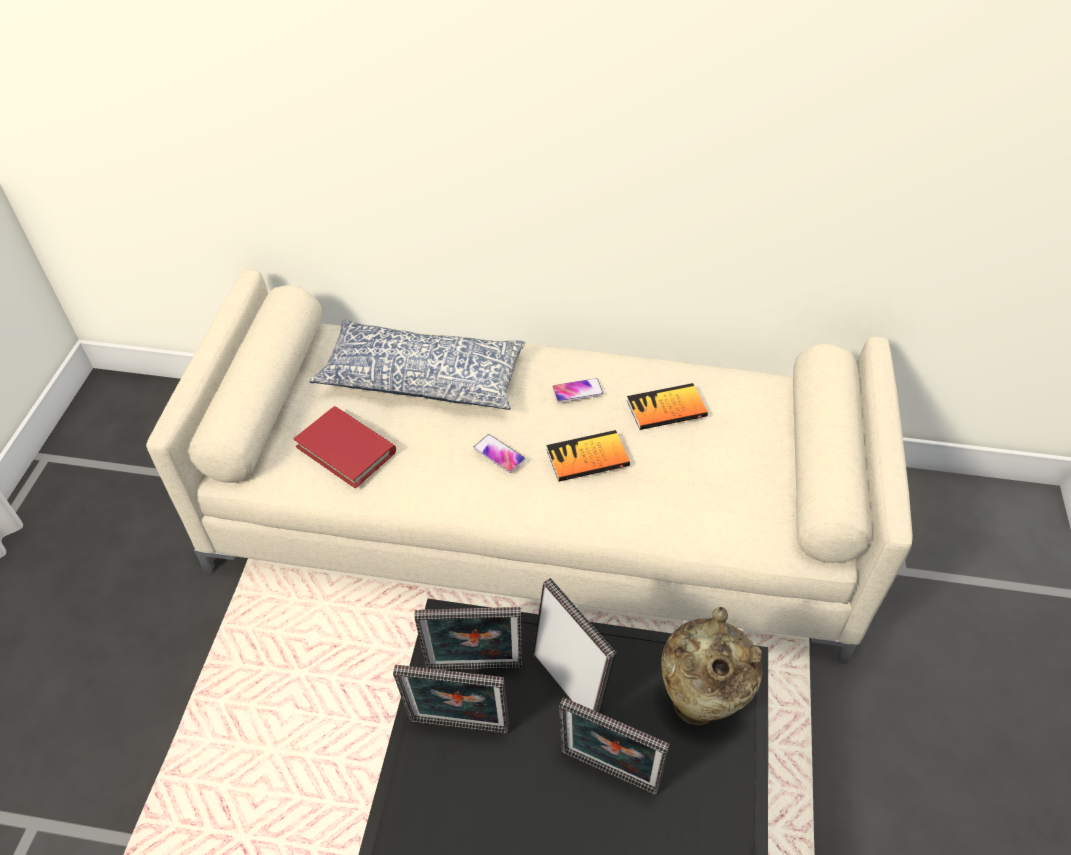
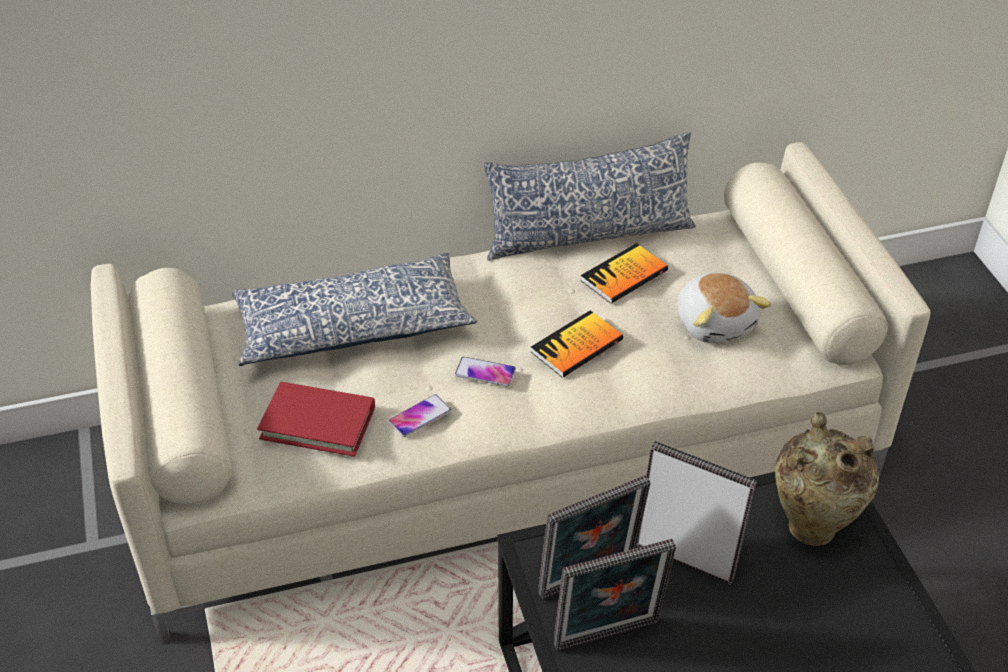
camera: 25 degrees left, 5 degrees down
(577, 391) = (526, 286): phone -> phone (420, 416)
(607, 775) = (771, 620): picture frame -> none
(660, 361) = (588, 234): none -> pillow
(723, 478) = (715, 322): none -> plush toy

